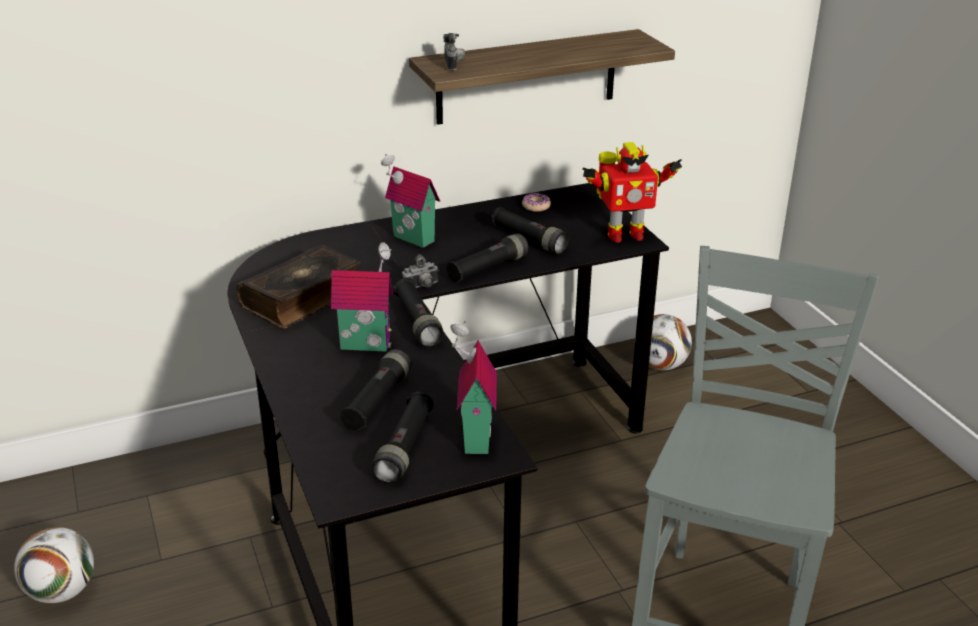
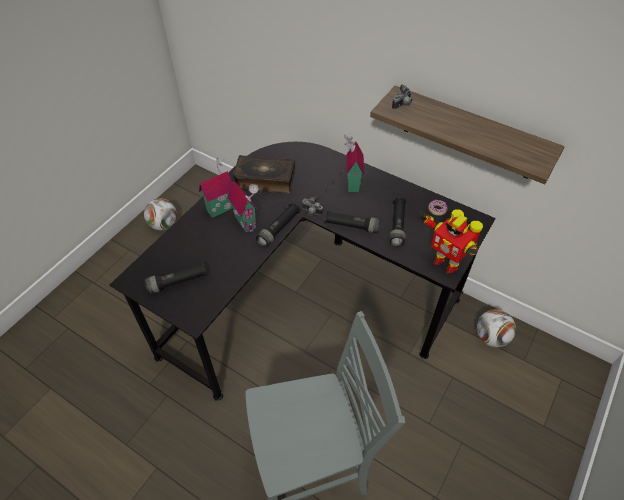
camera: 55 degrees right, 20 degrees up
(377, 401) = (205, 252): black flashlight -> none
(473, 436) = (202, 301): toy house -> toy house (219, 208)

